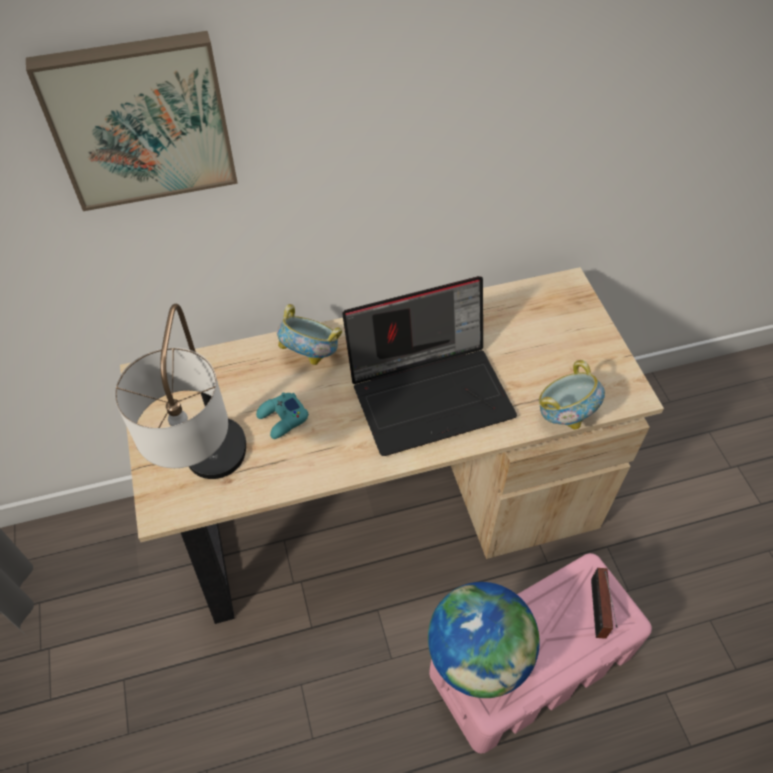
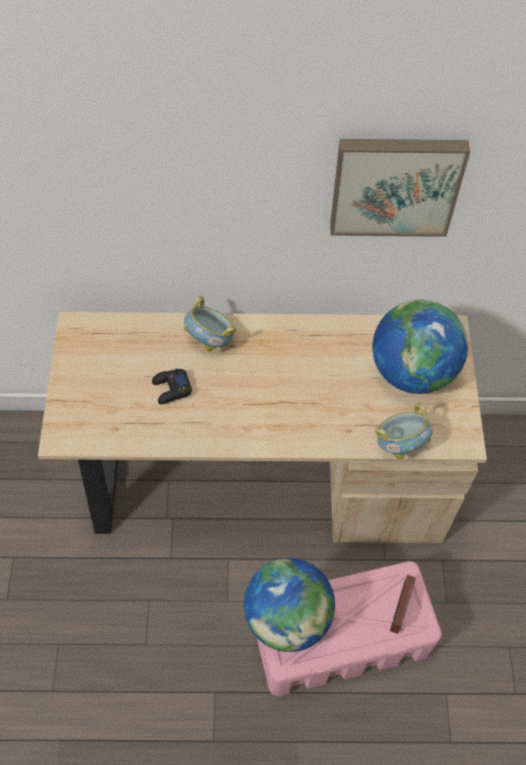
camera: 15 degrees right, 5 degrees up
(140, 120) = (99, 148): picture -> picture (395, 184)
(212, 479) = (104, 424): table lamp -> none
(282, 419) = (171, 389): turquoise game controller -> black game controller
(431, 391) = (297, 396): laptop -> none
(547, 336) = (412, 371): none -> globe

